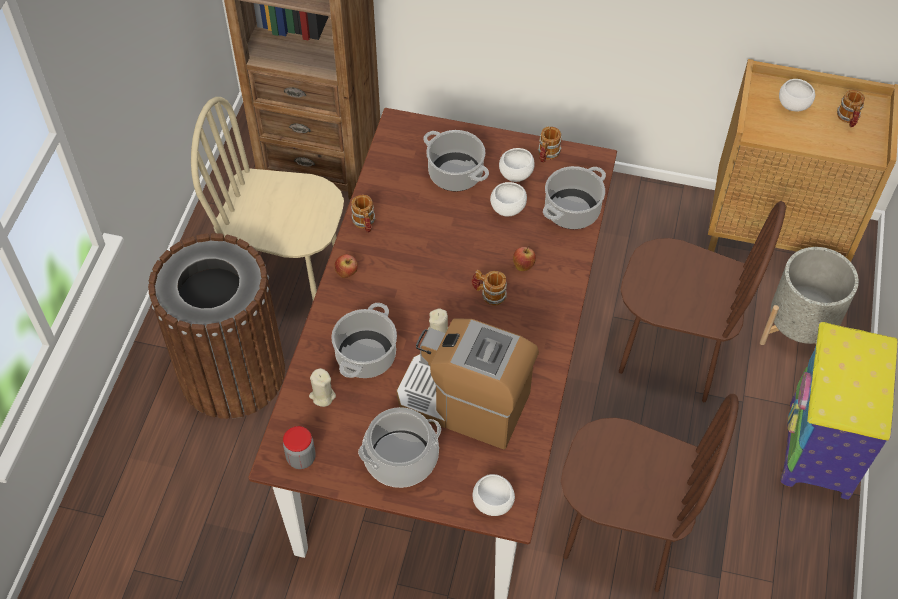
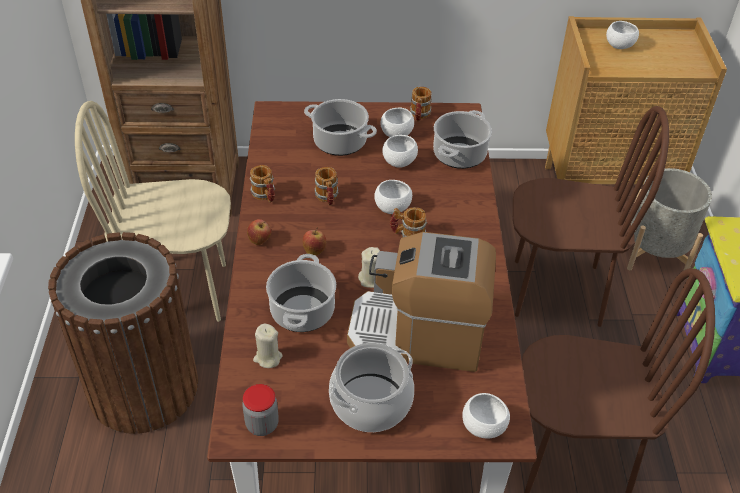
camera: 15 degrees left, 10 degrees down
(484, 261) = (392, 208): none -> white bowl
(523, 265) = (431, 205): apple -> apple (314, 250)
(848, 119) = (669, 49): mug -> mug (327, 198)

